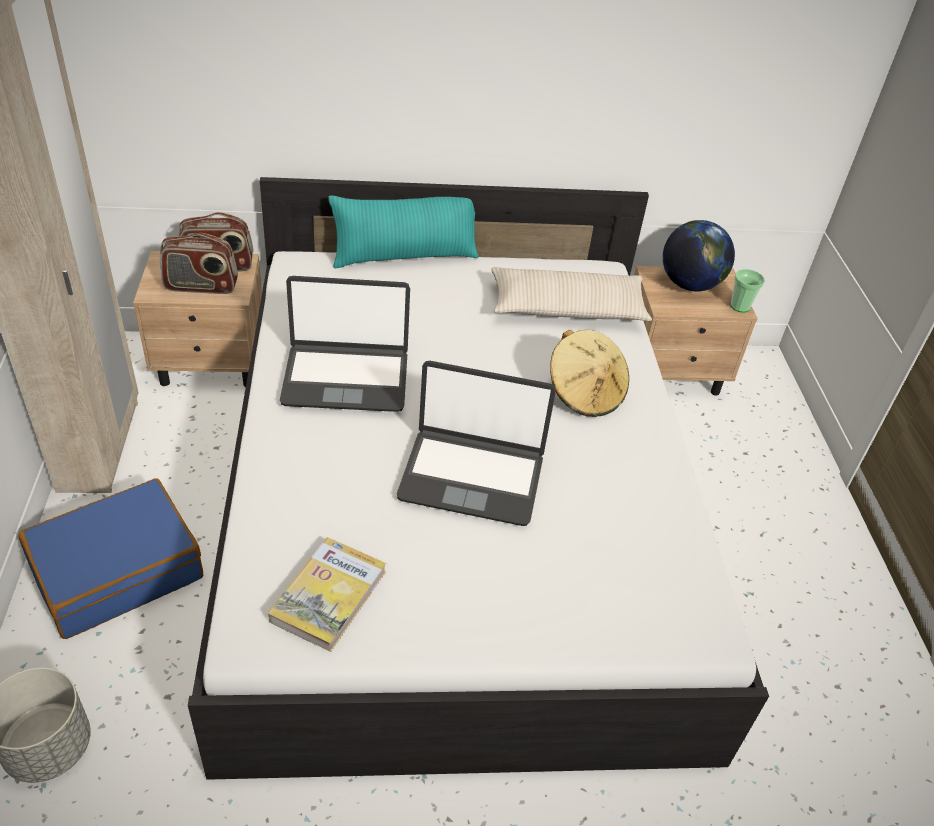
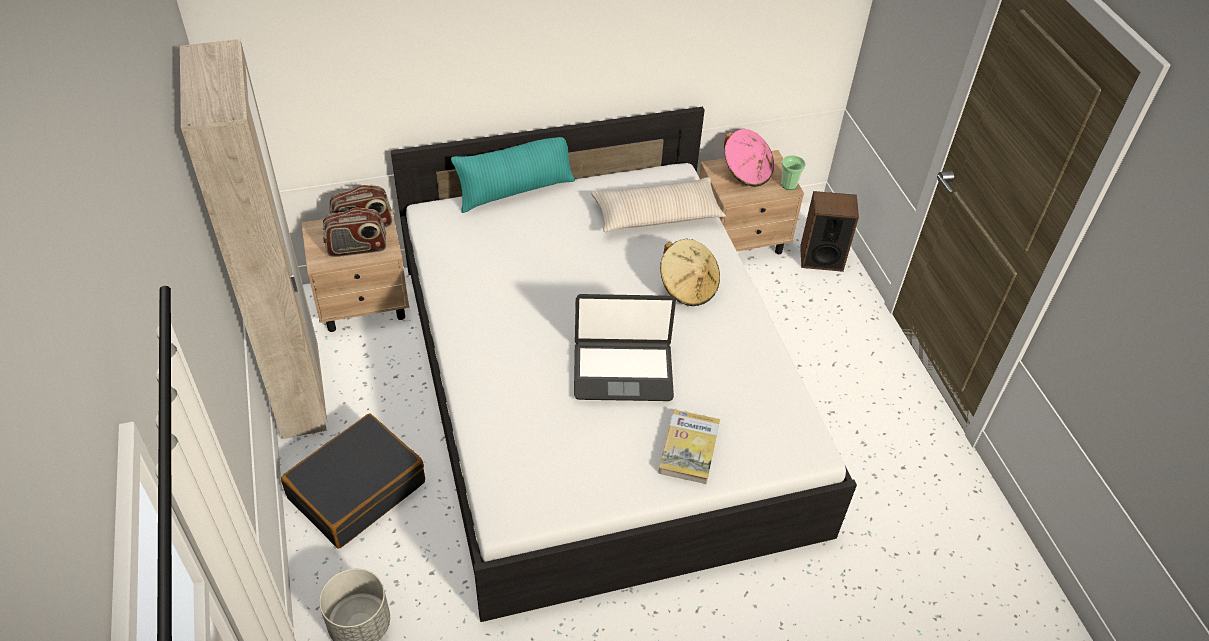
camera: 10 degrees left, 5 degrees up
(117, 570) = (356, 490): blue suitcase -> black suitcase
(329, 596) = (550, 478): book -> book (689, 448)
(346, 378) = (506, 310): laptop -> none
(689, 285) = (746, 172): globe -> pink hat
(766, 408) = (821, 258): none -> speaker

